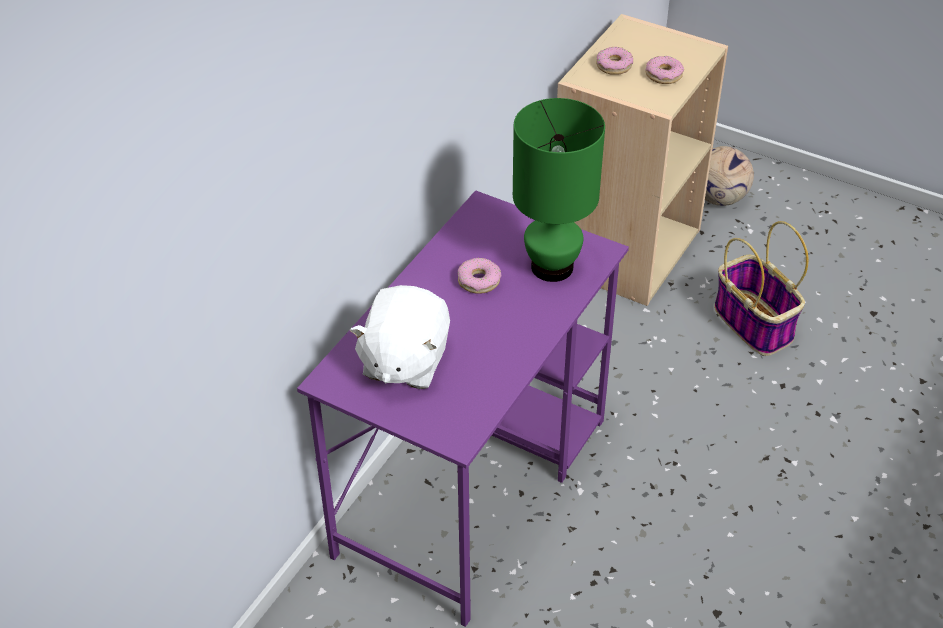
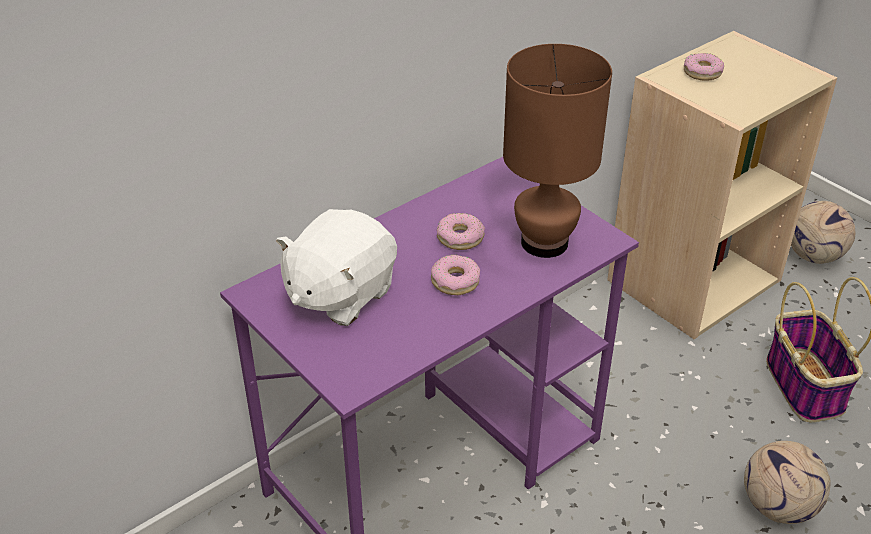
camera: 20 degrees right, 5 degrees down
(551, 267) = (543, 242): green table lamp -> brown table lamp
(663, 75) = (752, 90): donut -> donut (455, 281)
(769, 435) = (778, 506): none -> football

